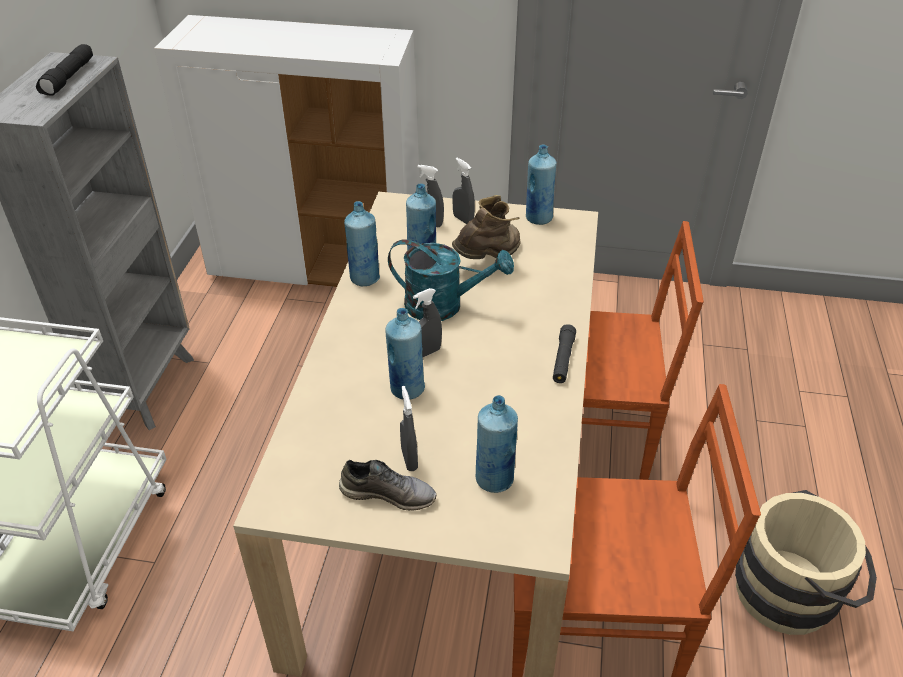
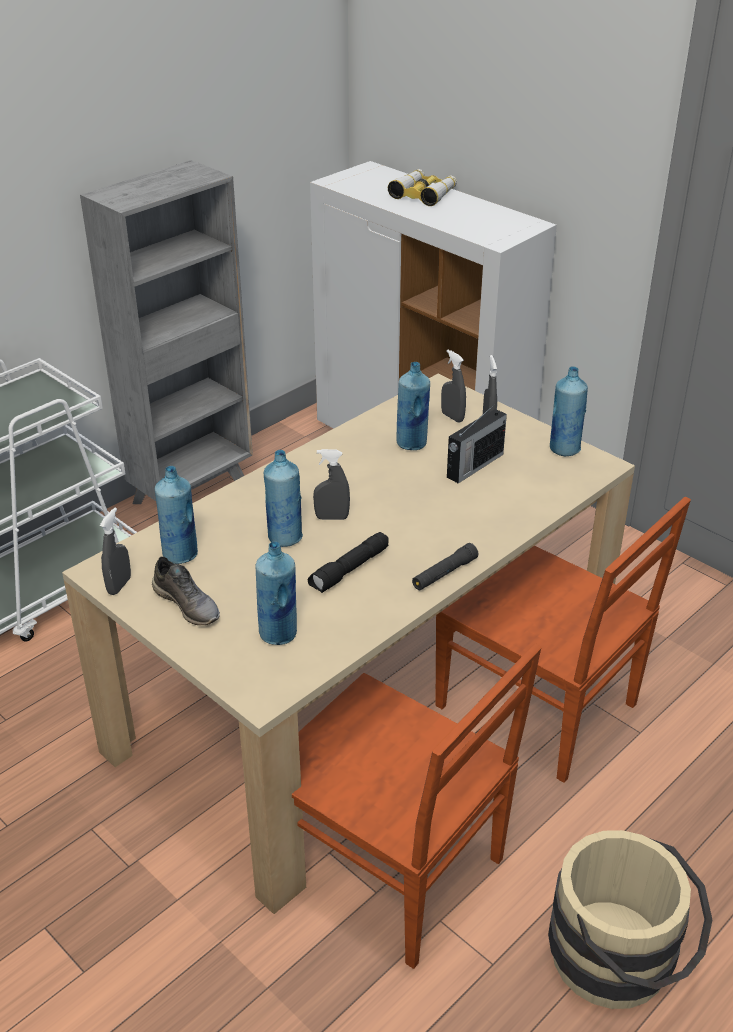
camera: 35 degrees right, 5 degrees down
(69, 78) = (179, 183): black flashlight -> black flashlight (350, 570)
(274, 33) = (423, 194): none -> binoculars
(364, 278) = (345, 440): blue bottle -> blue bottle (180, 554)
(409, 459) = (229, 588): grey spray bottle -> grey spray bottle (119, 585)
(444, 306) = (388, 488): turquoise watering can -> none
(489, 259) = (474, 466): brown boot -> radio

